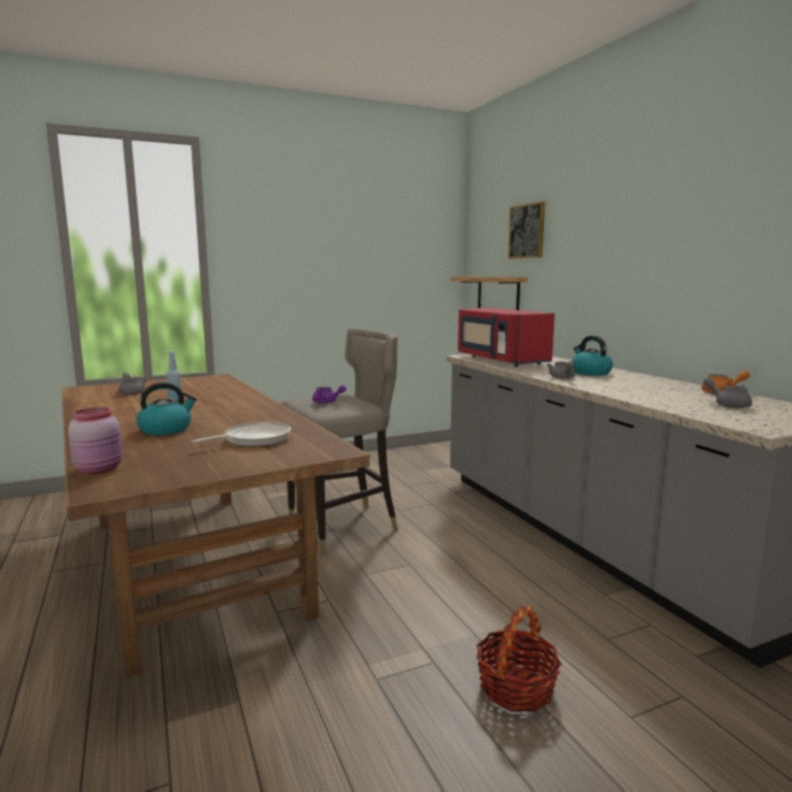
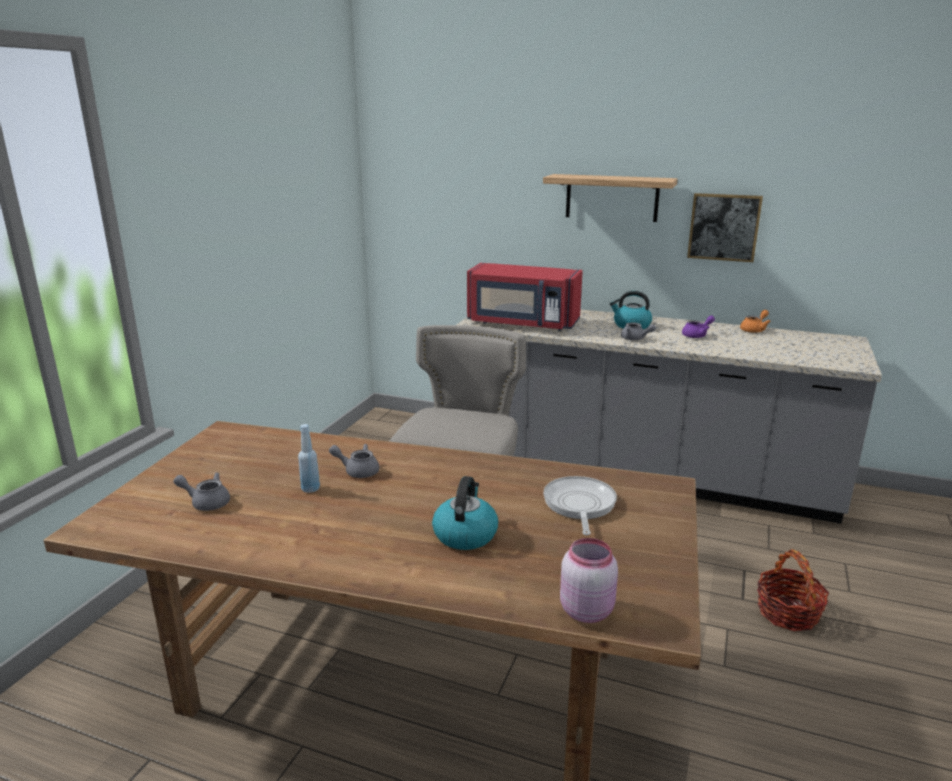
camera: 45 degrees left, 10 degrees up
(327, 402) = (458, 427): purple teapot -> purple teapot (697, 335)
(498, 293) = (437, 235): shelf -> shelf (612, 197)
(527, 231) = (484, 167): picture -> picture (724, 227)
(728, 405) = (790, 344): grey teapot -> grey teapot (357, 471)

